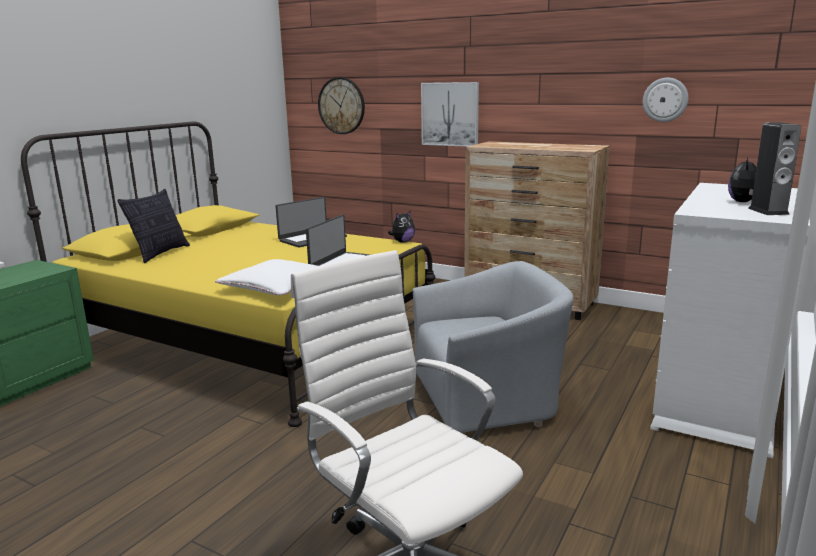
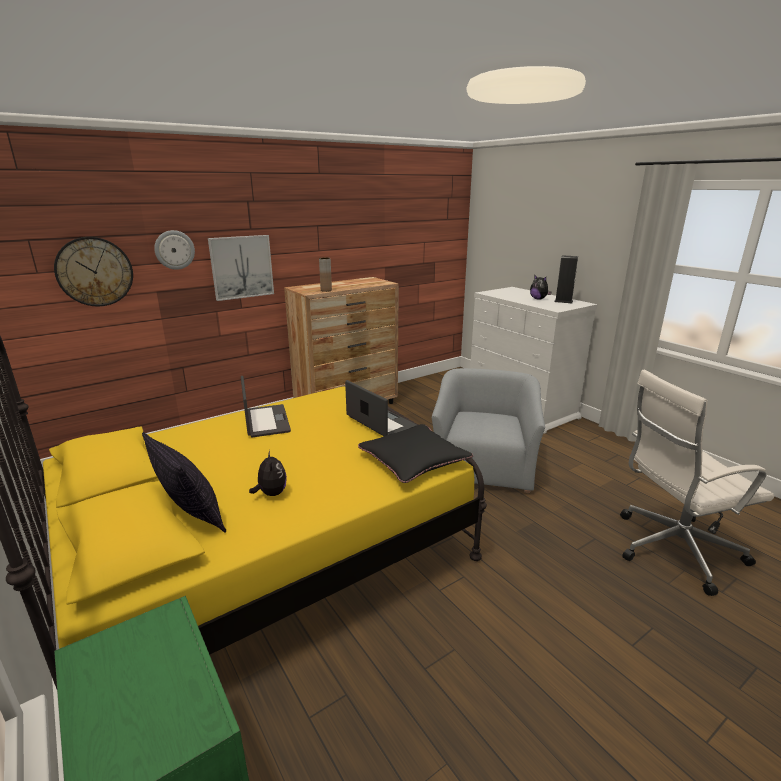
camera: 65 degrees left, 5 degrees up
(278, 286) = (414, 459): white pillow -> black pillow
(402, 242) = (334, 390): plush toy -> plush toy (271, 493)
(499, 146) = (326, 290): none -> brown vase
(665, 100) = (399, 241): wall clock -> wall clock (174, 250)

